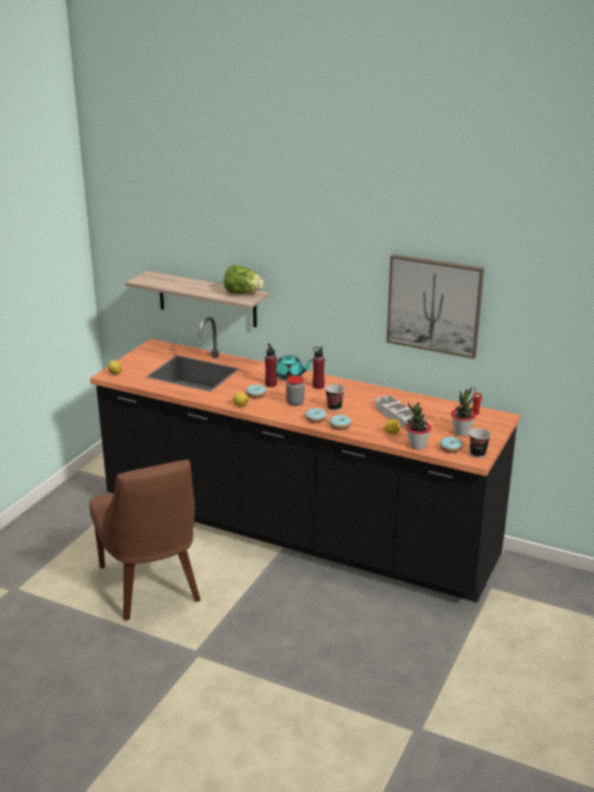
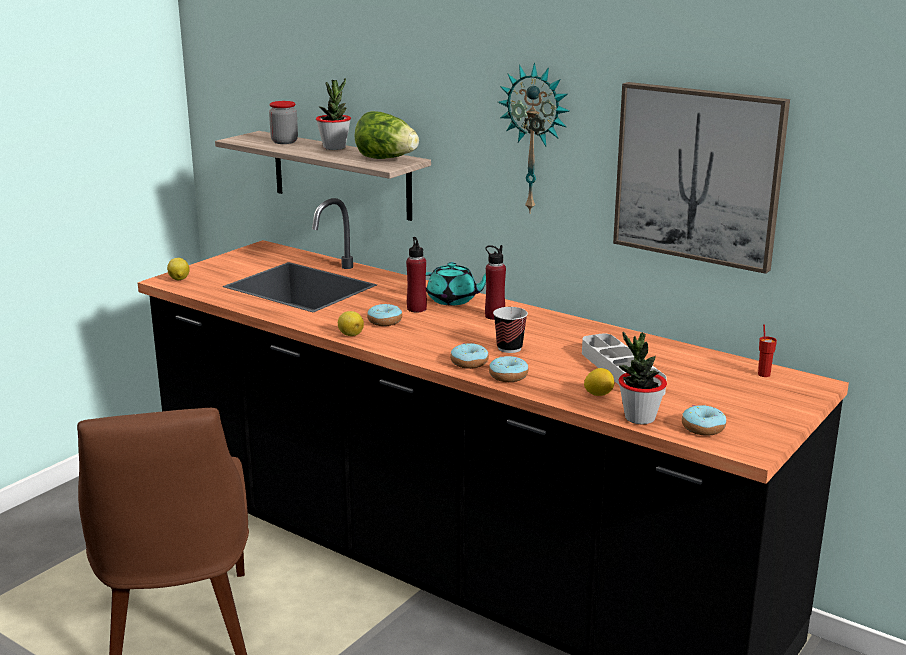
camera: 10 degrees right, 5 degrees down
(295, 402) = (444, 336): jar -> jar (284, 142)
(337, 282) = (535, 139): none -> wall clock
(462, 432) = (731, 403): potted plant -> potted plant (334, 147)
(478, 454) = (754, 441): cup -> none

